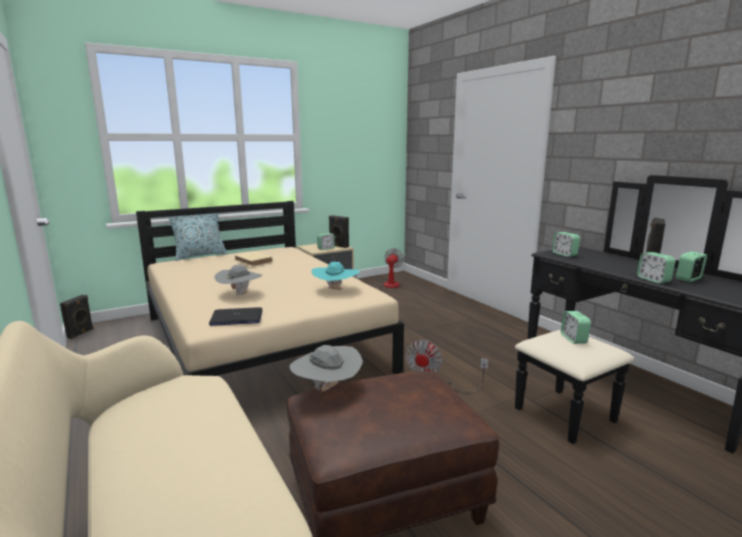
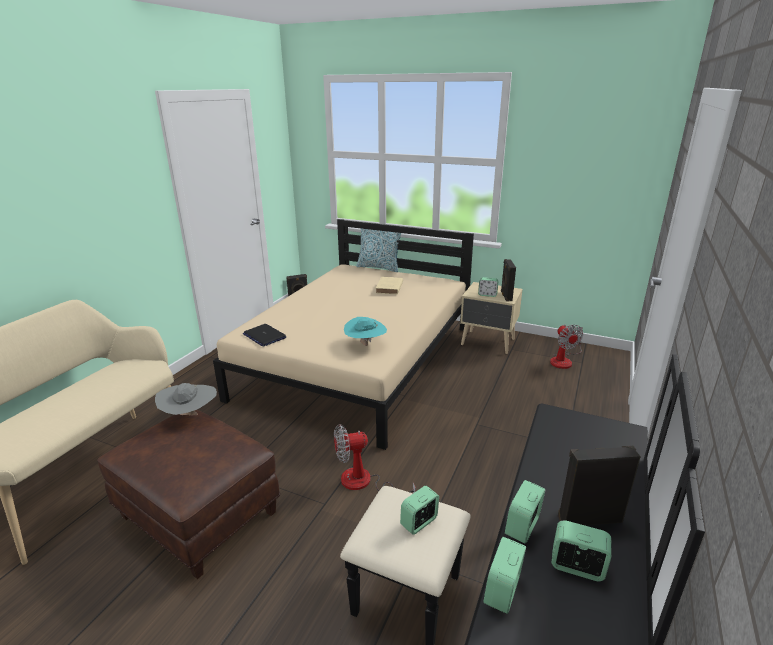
camera: 55 degrees right, 10 degrees up
(240, 294) = (312, 316): grey hat -> none
(385, 286) = (564, 360): fan -> fan turned 90 degrees clockwise
(564, 254) = (569, 427): alarm clock -> alarm clock (502, 590)

